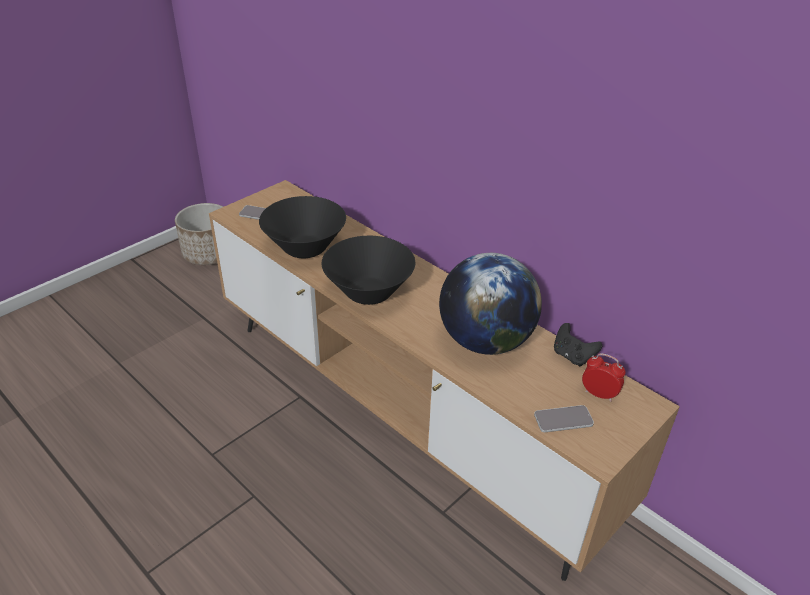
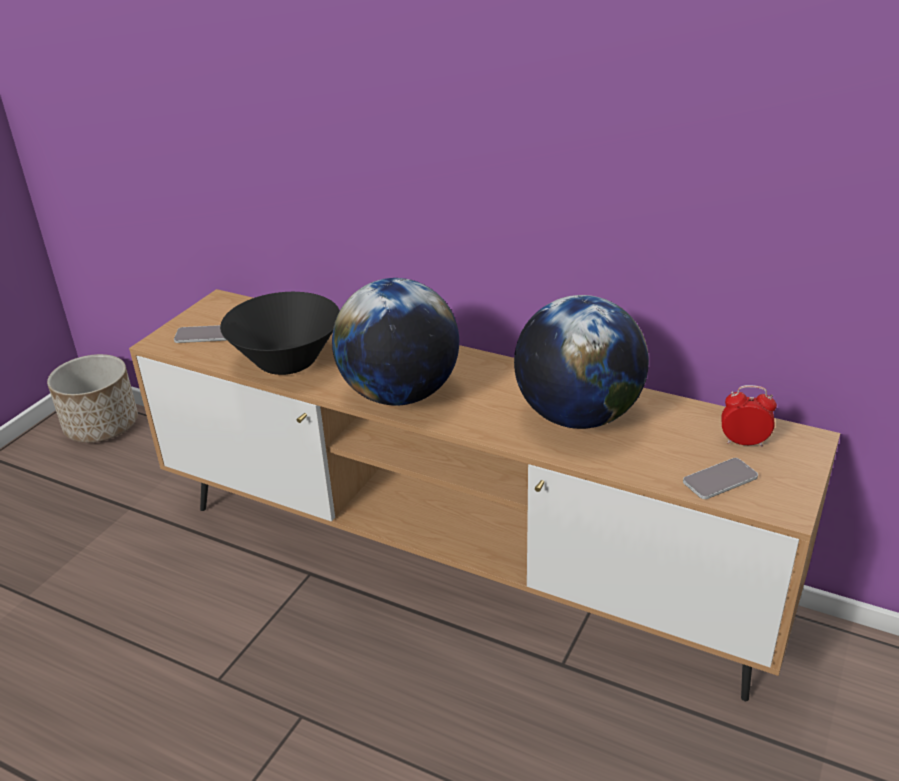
camera: 15 degrees left, 5 degrees down
(368, 292) = (400, 394): black bowl -> globe
(572, 356) = (690, 409): black game controller -> none

